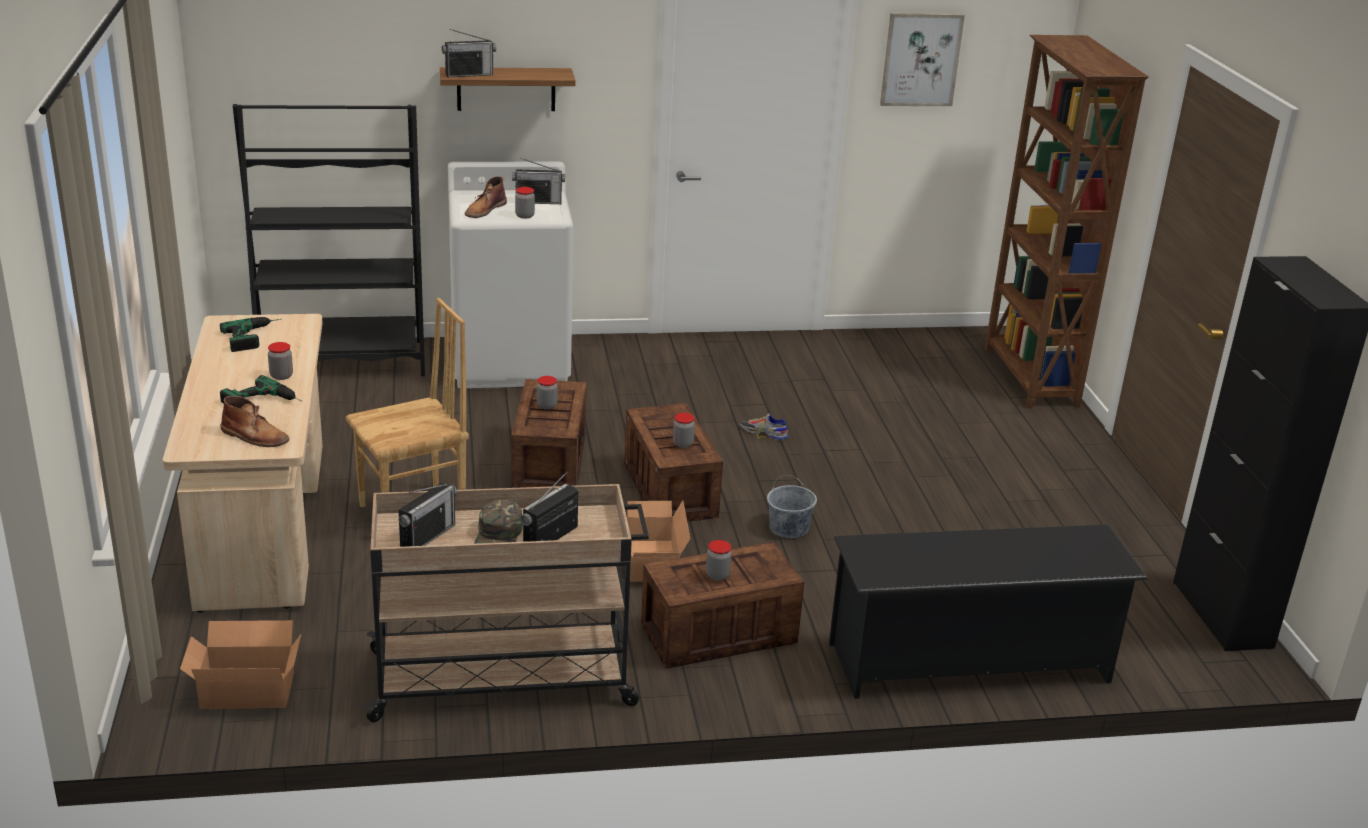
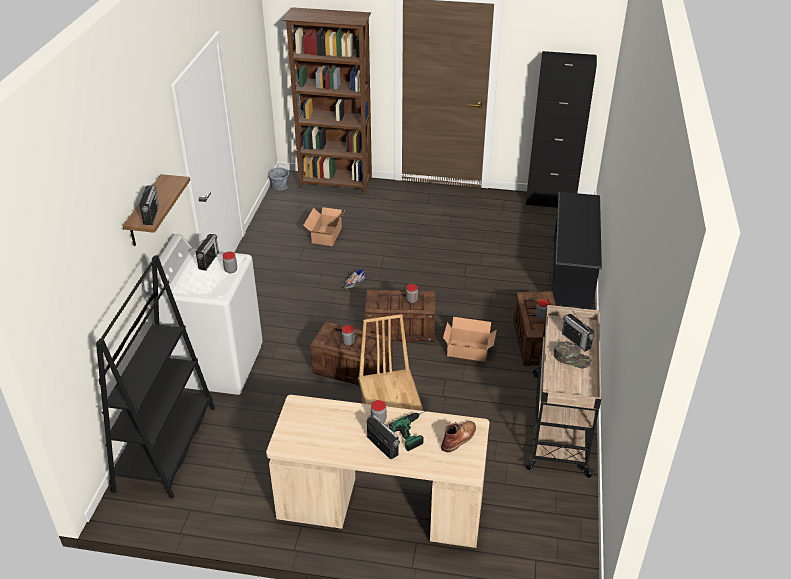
camera: 70 degrees left, 10 degrees up
(246, 688) = (551, 528): cardboard box -> cardboard box (325, 236)
(256, 336) = (313, 429): power drill -> none
(428, 536) = (570, 383): radio -> radio (382, 446)
(485, 210) = (210, 285): brown boot -> none
(789, 528) = (451, 297): grey bucket -> grey bucket (279, 186)
(921, 59) = (239, 60): picture -> none

